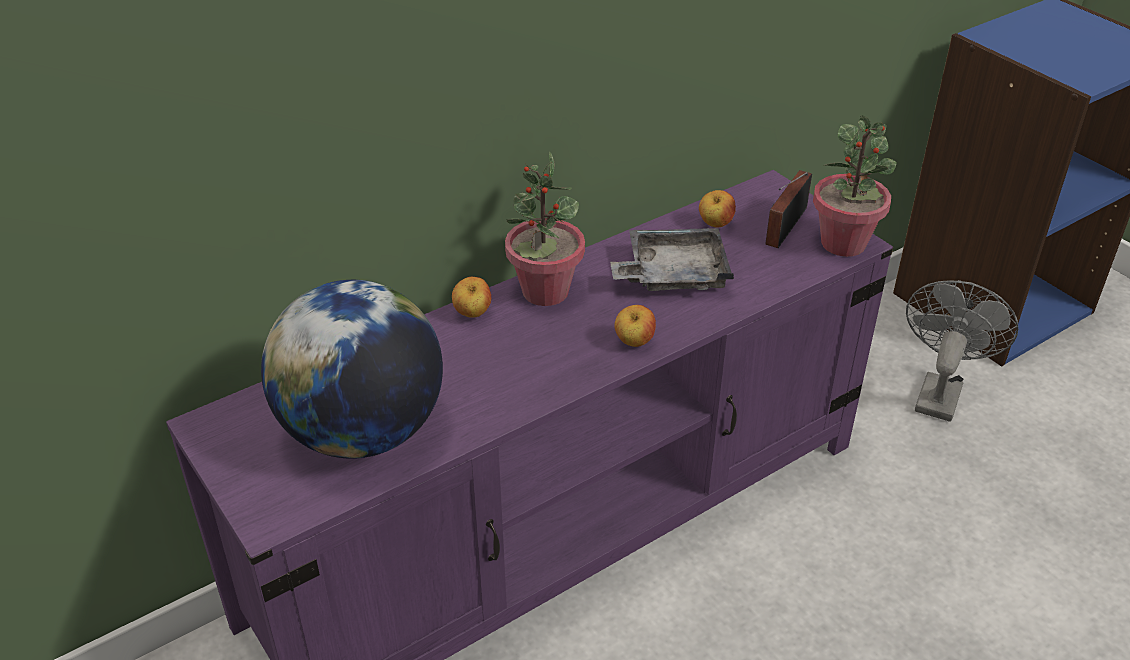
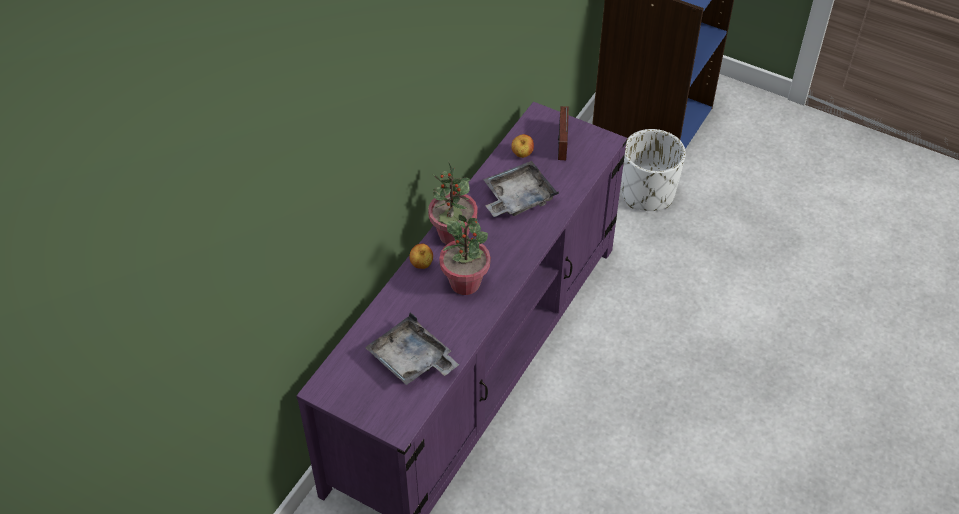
camera: 25 degrees left, 10 degrees up
(363, 432) = (412, 360): globe -> grey tray
(634, 342) = (522, 252): apple -> none
(843, 243) = (600, 144): potted plant -> potted plant (465, 283)
(939, 391) = (647, 194): grey fan -> white planter

